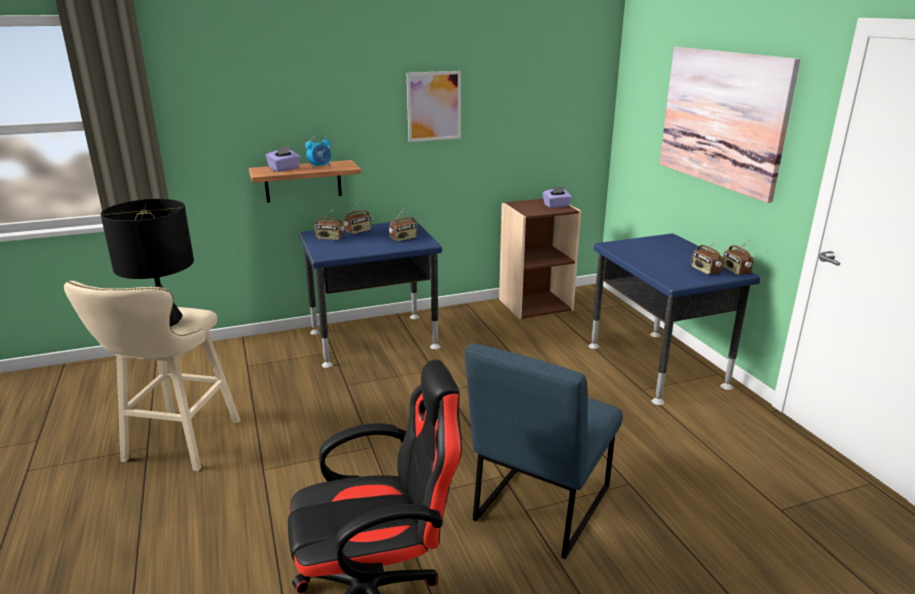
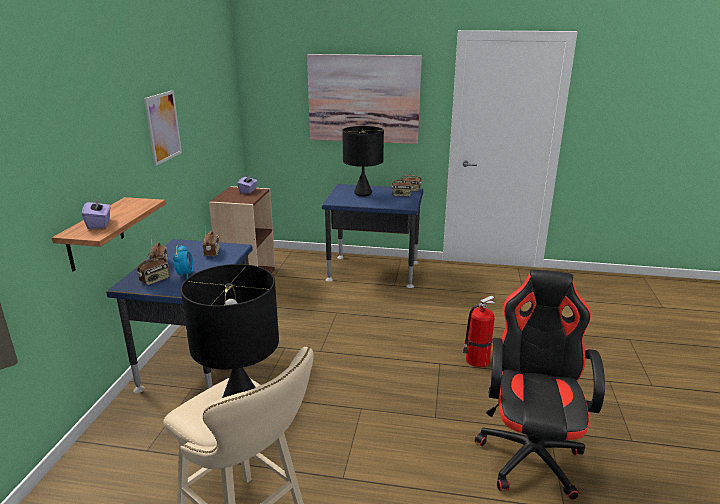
camera: 60 degrees left, 0 degrees up
(320, 167) = (125, 210): alarm clock -> alarm clock (185, 274)
(540, 505) = (476, 360): blue chair -> fire extinguisher
(664, 252) = (363, 194): none -> black table lamp

